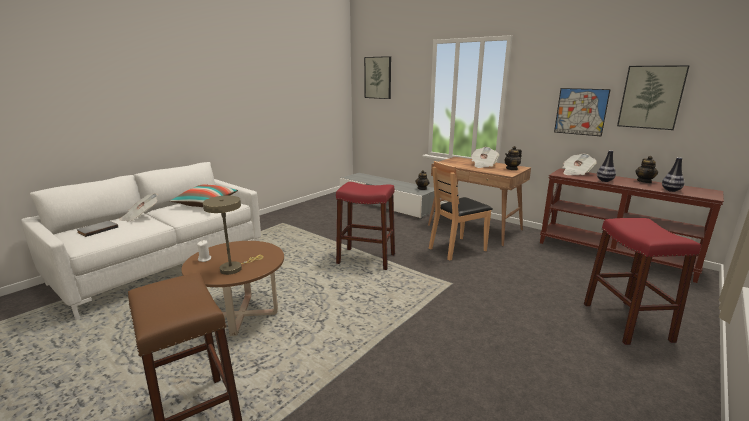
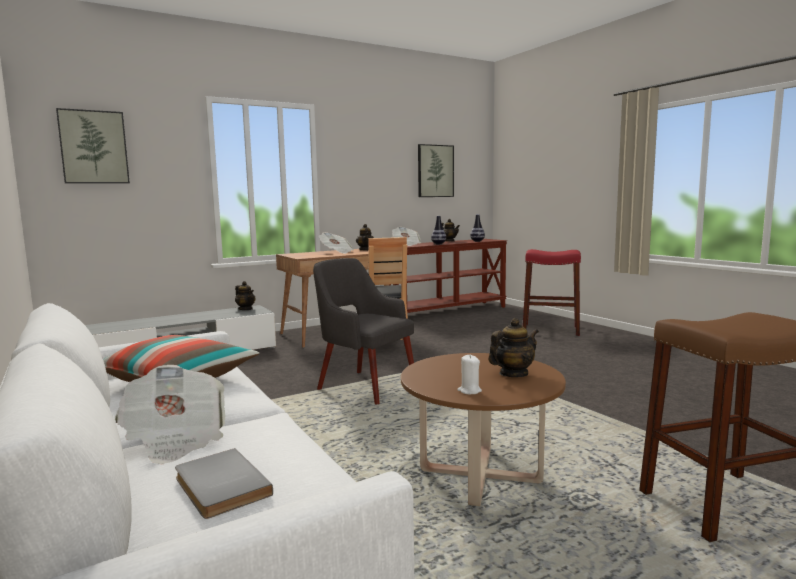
camera: 70 degrees left, 10 degrees down
(234, 268) = (513, 374): beige table lamp -> teapot
(366, 258) = (365, 386): red stool -> grey armchair
(580, 111) = (390, 186): picture -> none

